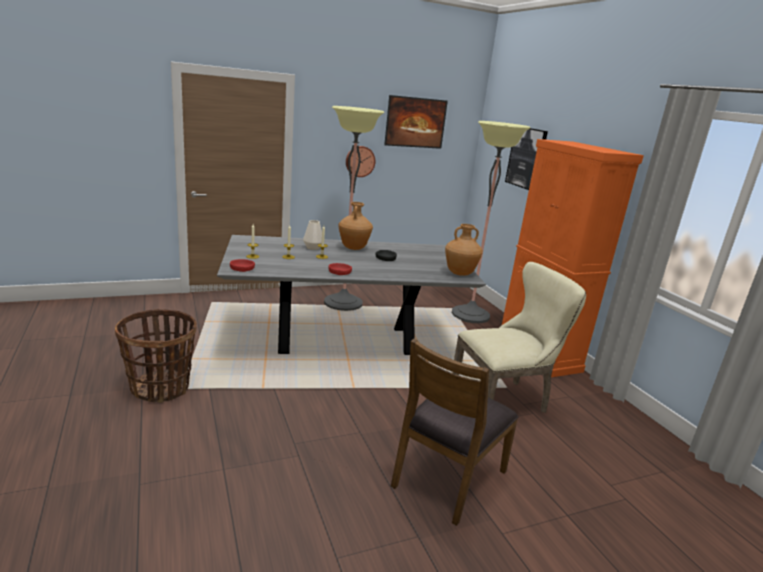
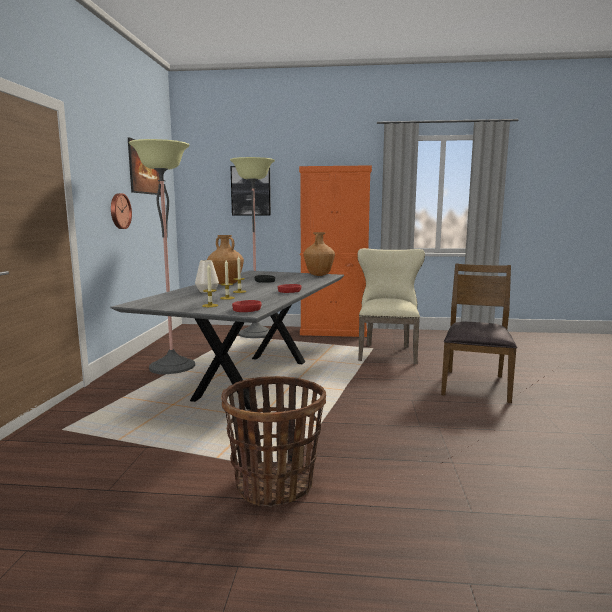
camera: 60 degrees left, 10 degrees down
(447, 477) = (475, 385): brown chair -> brown chair turned 135 degrees counterclockwise

